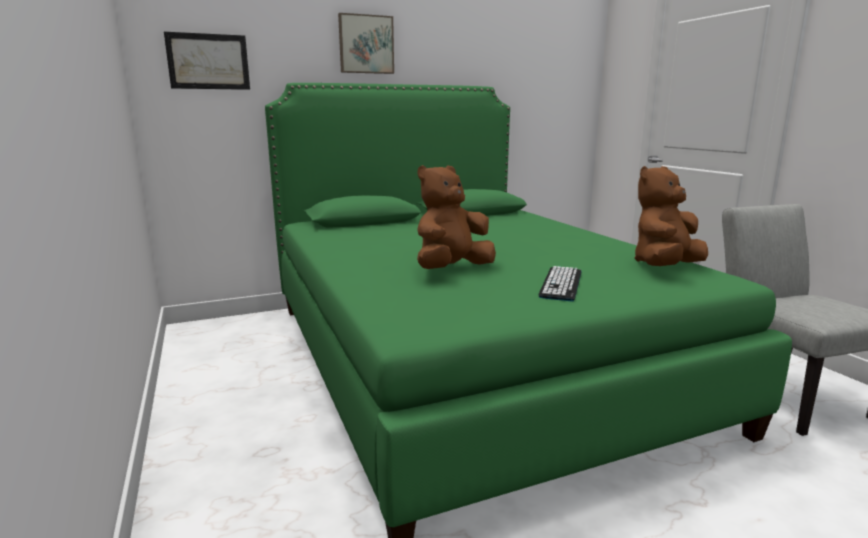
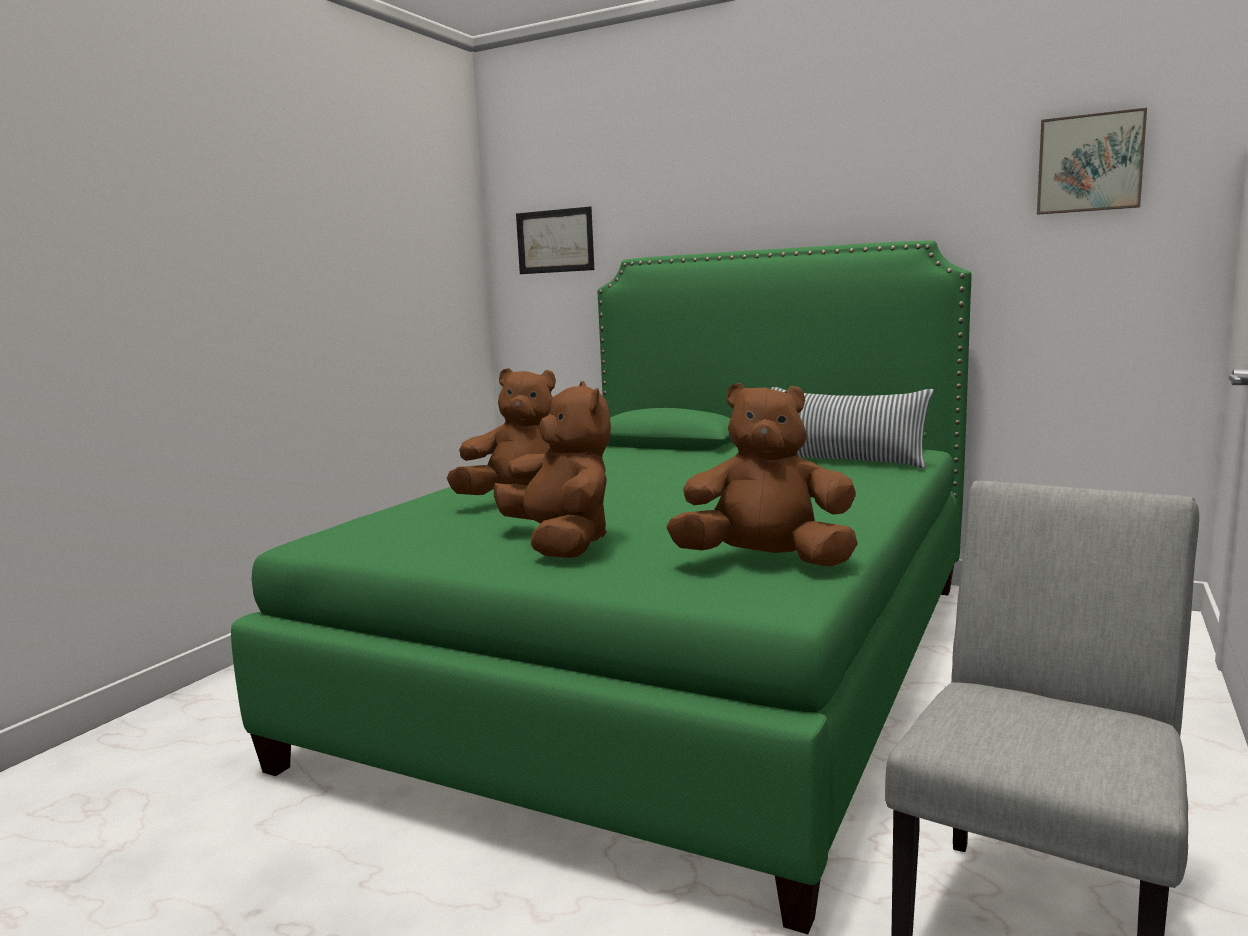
camera: 50 degrees right, 5 degrees down
(366, 44) = (734, 197): picture -> picture (1090, 163)
(499, 217) = (844, 462): none -> pillow
(561, 284) = (561, 544): keyboard -> brown plush toy

